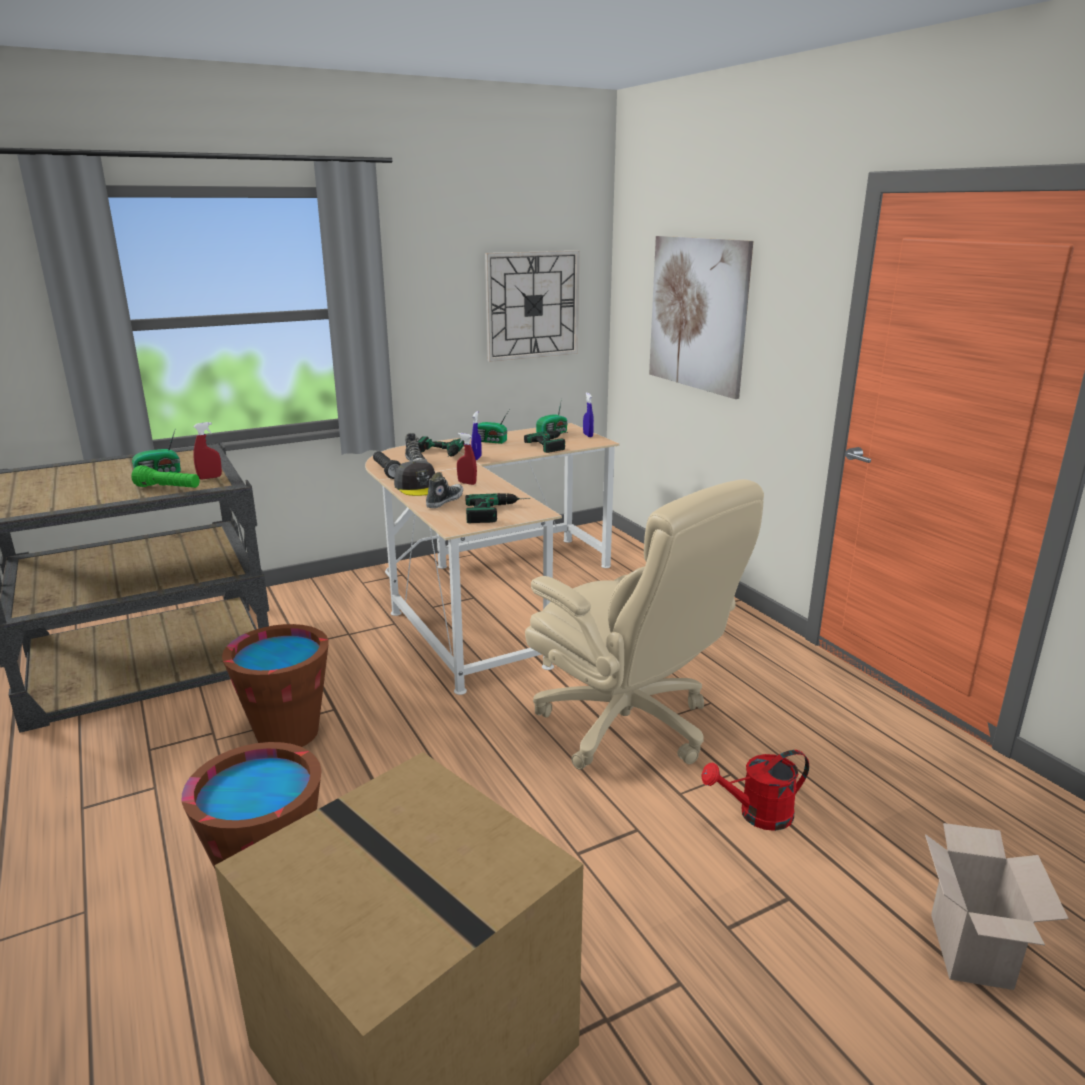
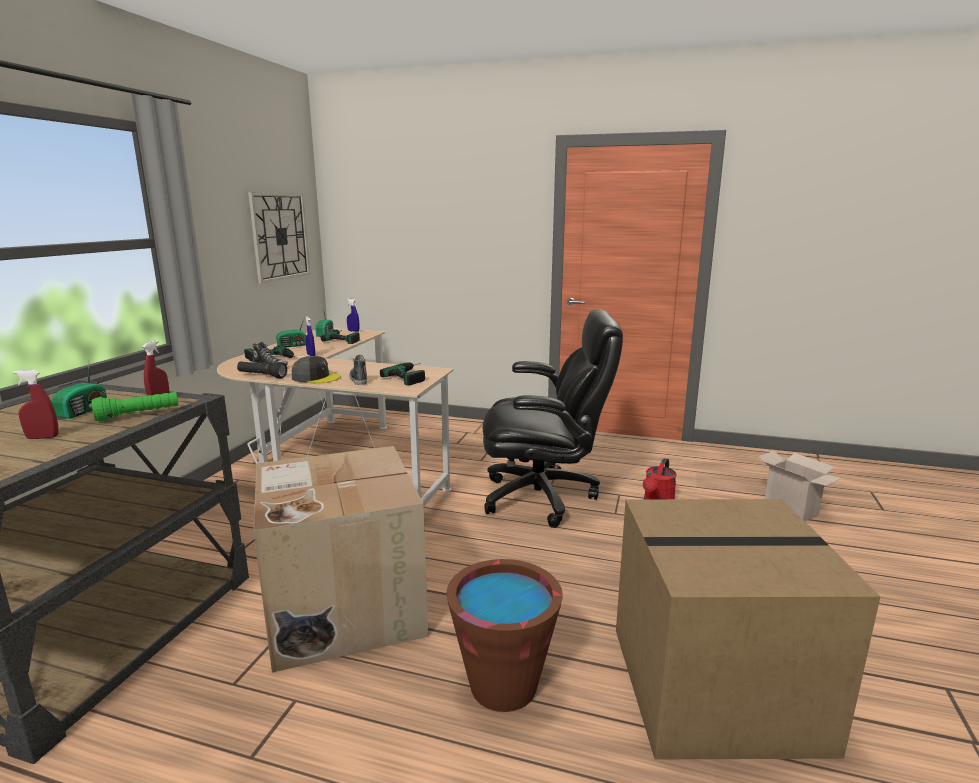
camera: 45 degrees left, 5 degrees down
(288, 733) = (341, 606): brown bucket -> cardboard box
(467, 483) = (345, 368): red spray bottle -> red spray bottle (42, 437)
(630, 730) = (544, 498): beige office chair -> black office chair
(697, 314) = (420, 233): picture -> none

